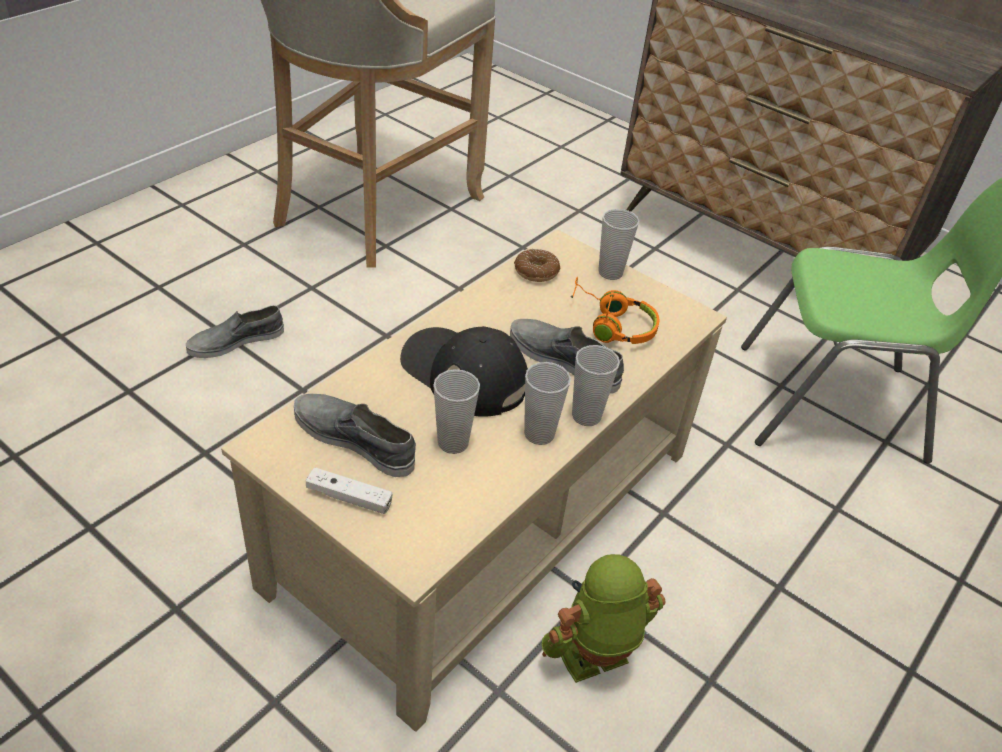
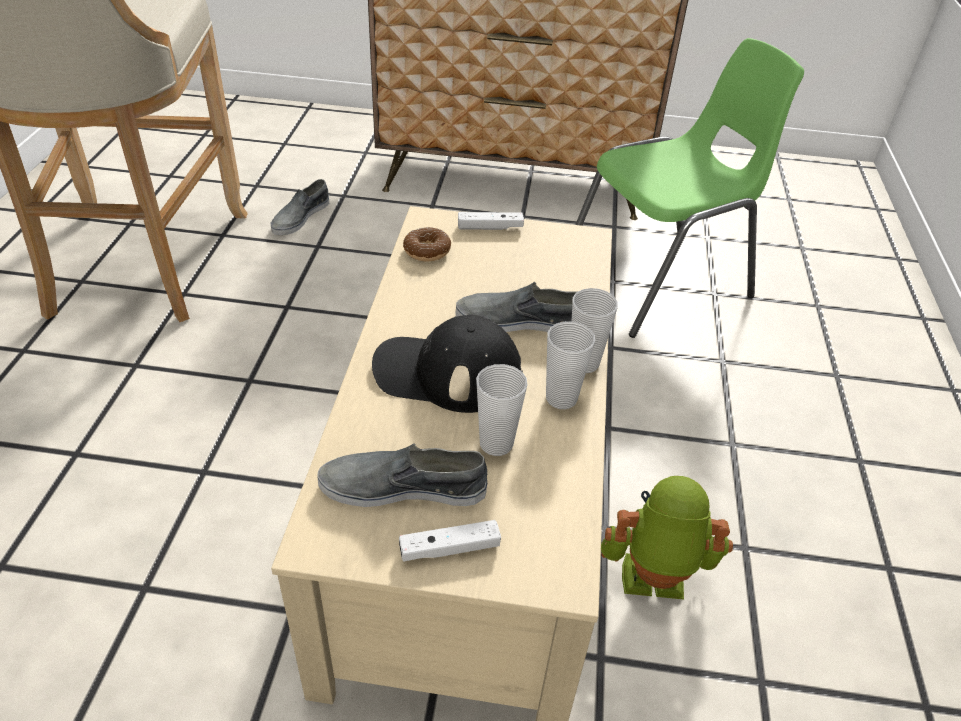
camera: 30 degrees left, 0 degrees up
(236, 341) = (91, 454): grey shoe -> grey shoe (300, 217)
(594, 659) = (651, 582): toy robot -> toy robot turned 60 degrees clockwise
(610, 273) = (490, 227): cup -> white game controller
(611, 324) = (530, 272): orange headphones -> none

